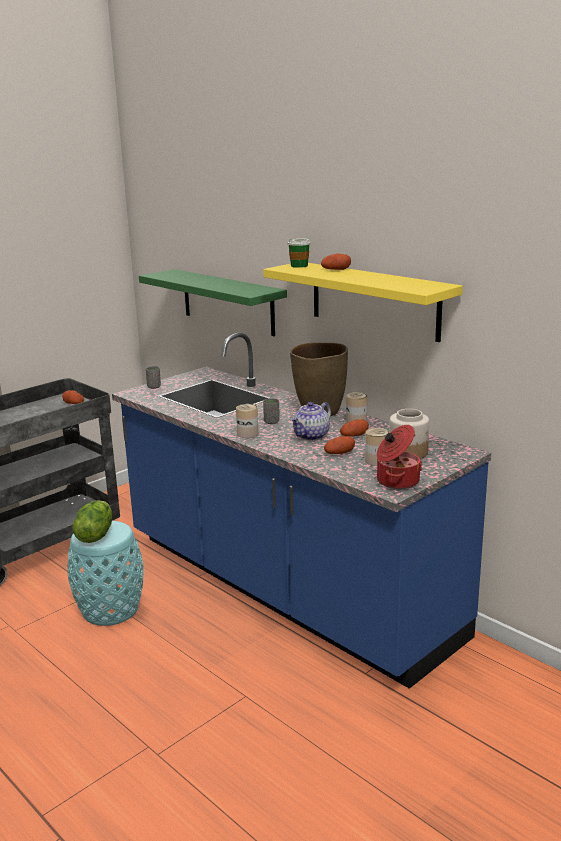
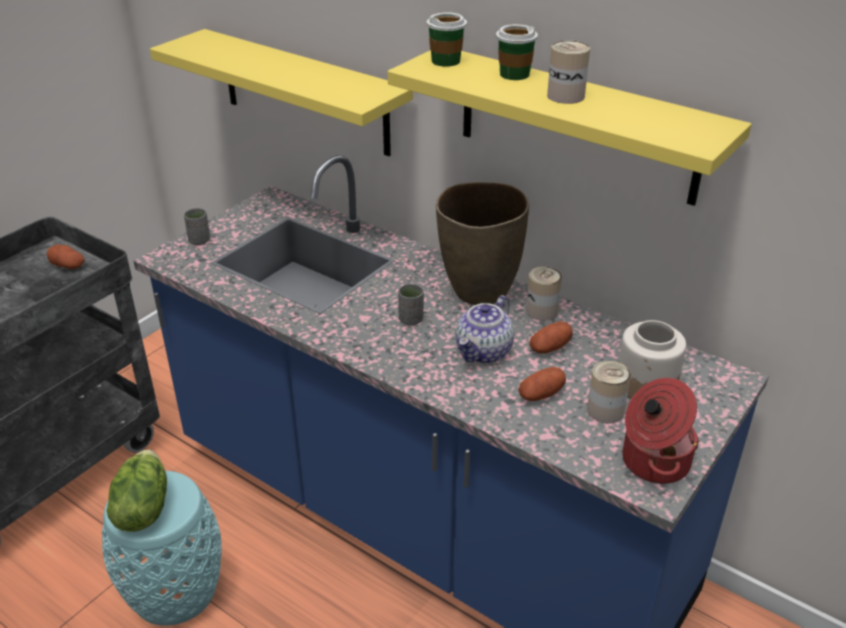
camera: 10 degrees left, 15 degrees up
(227, 302) = (304, 92): green shelf -> yellow shelf
(247, 434) = (381, 353): can -> can (565, 96)
(336, 270) = (514, 74): potato -> cup

